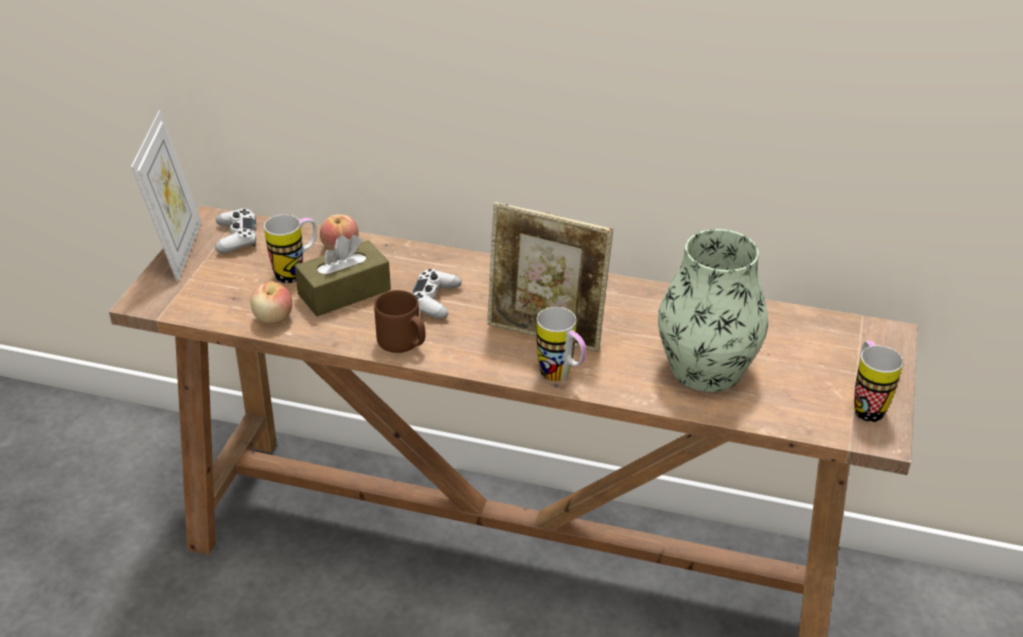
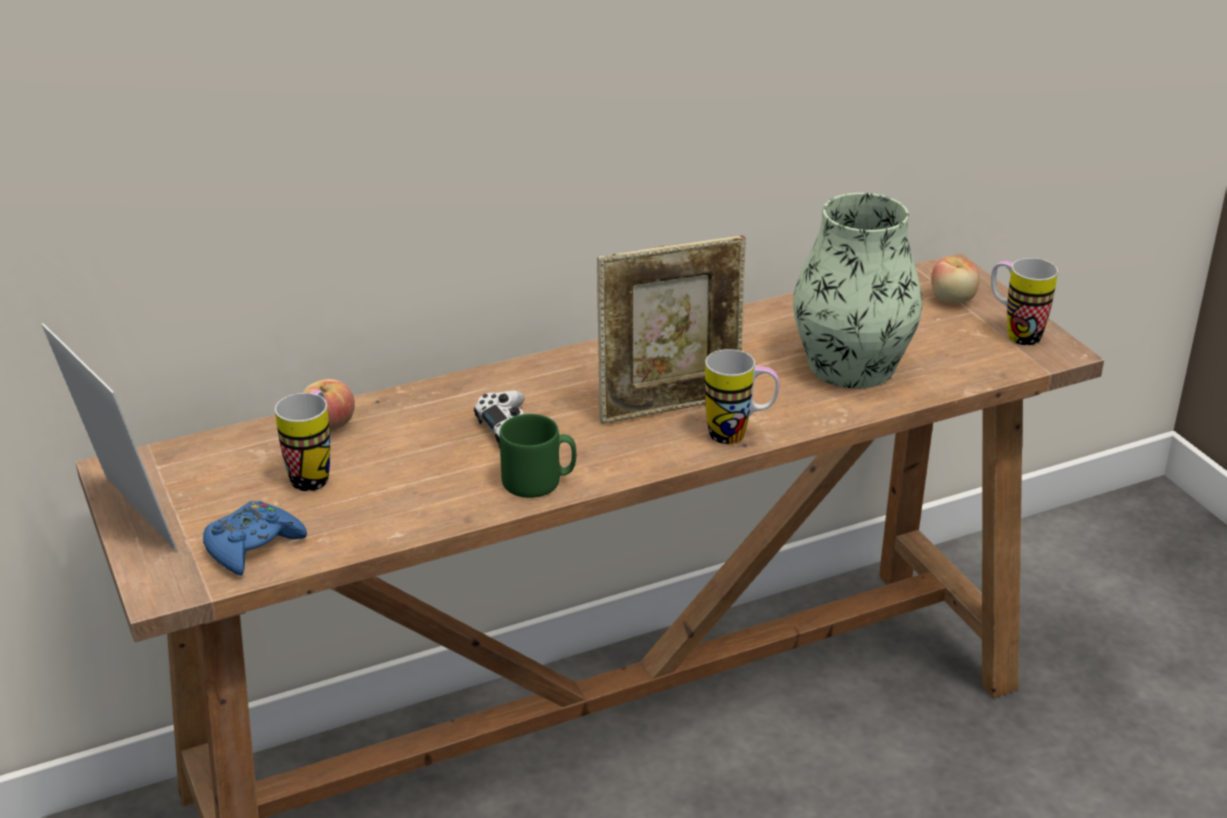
camera: 40 degrees left, 5 degrees down
(213, 299) = (252, 546): none -> blue game controller
(236, 237) = (182, 472): white game controller -> none
(273, 318) = (358, 529): apple -> apple (953, 300)
(344, 292) = (401, 466): brown tissue box -> none
(403, 342) = (539, 482): brown mug -> green mug

